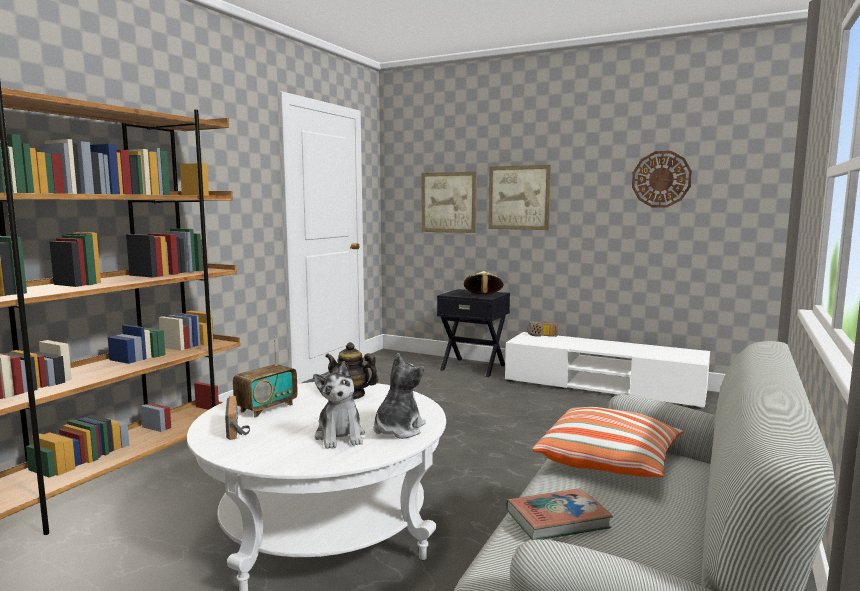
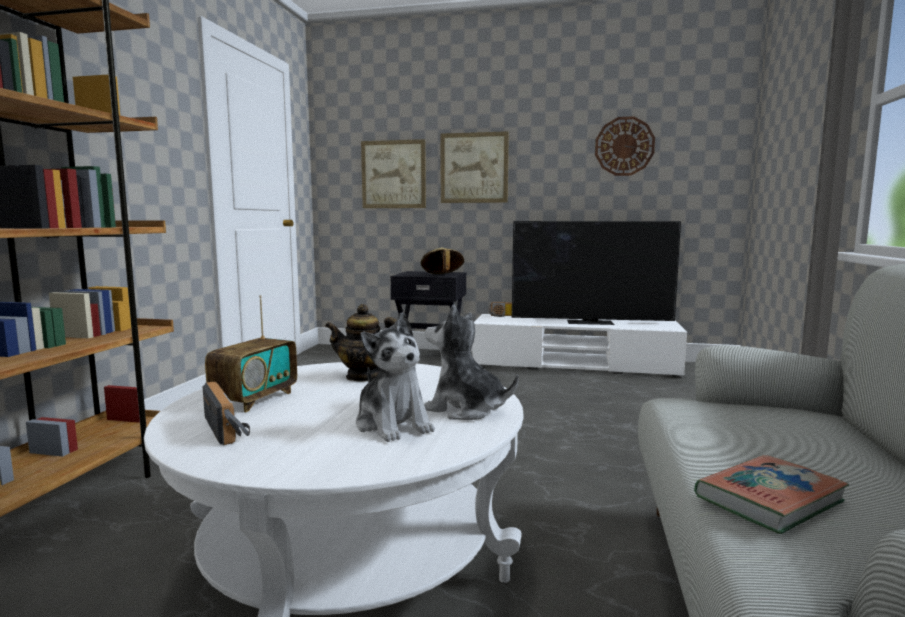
camera: 15 degrees left, 0 degrees up
(398, 430) = (465, 409): plush toy -> plush toy turned 75 degrees counterclockwise
(608, 462) = (737, 423): pillow -> none
(619, 347) = (591, 322): none -> television

